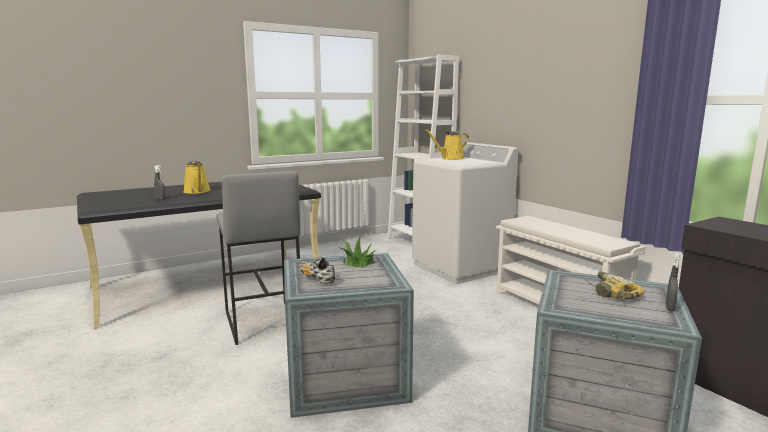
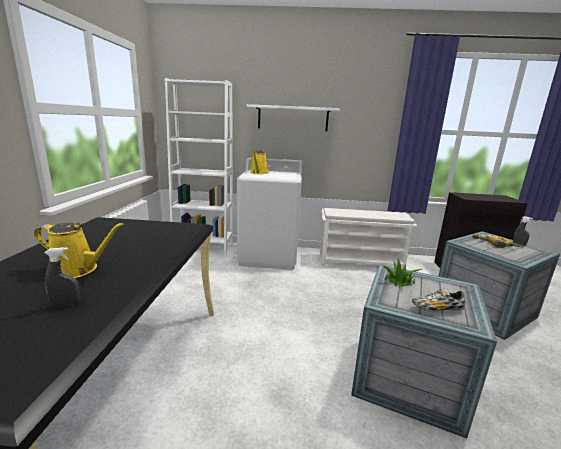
camera: 55 degrees left, 5 degrees up
(262, 321) = (261, 385): grey stool -> none
(513, 92) = (293, 118): none -> white shelf

